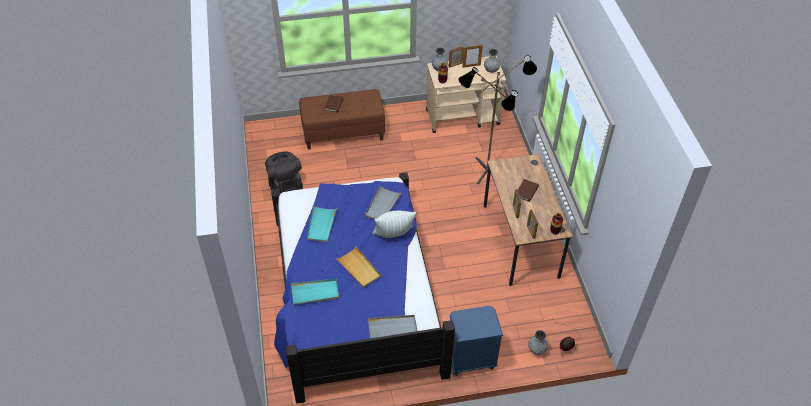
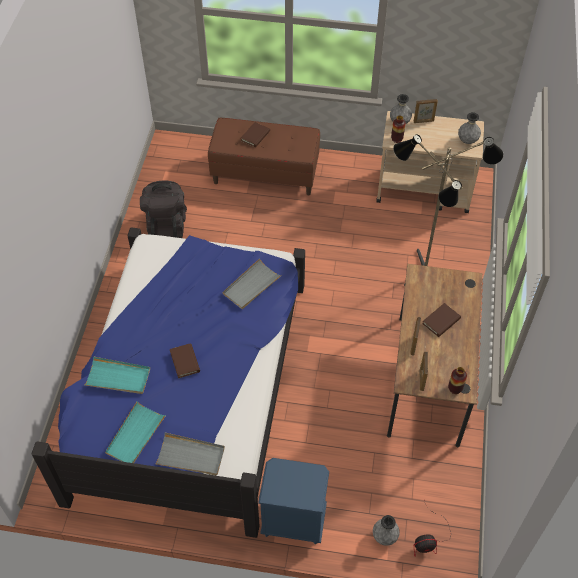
camera: 20 degrees right, 5 degrees up
(321, 225) = (165, 290): turquoise tray -> turquoise tray (135, 435)
(359, 268) = (185, 361): beige tray -> brown book
(393, 234) = (248, 329): pillow -> none
(471, 66) = (444, 128): picture frame -> none

